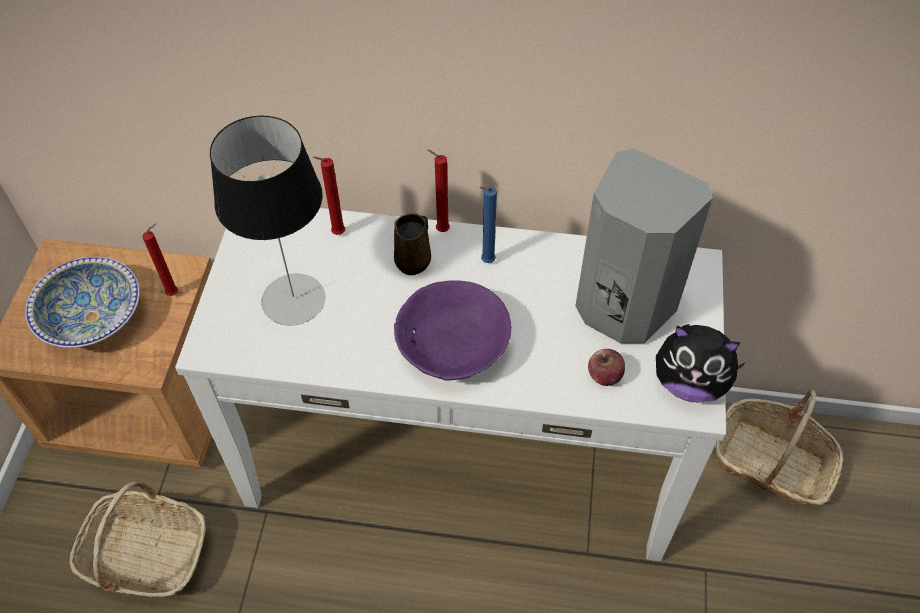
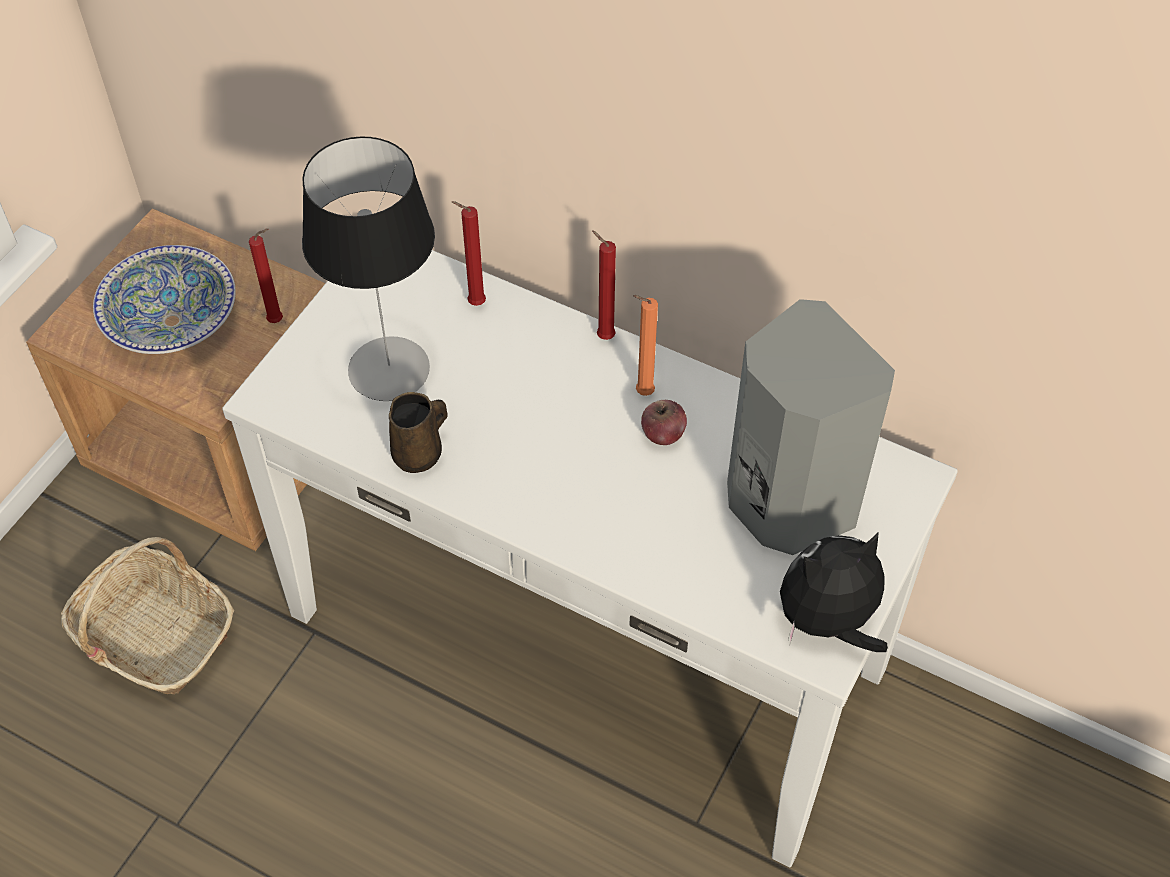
camera: 20 degrees right, 0 degrees up
(414, 261) = (553, 365): brown mug -> brown mug (420, 454)
(453, 344) = (555, 482): purple bowl -> none
(486, 262) = (641, 393): blue candle -> orange candle
(604, 375) = (724, 579): apple -> apple (663, 434)
(689, 382) = (828, 622): plush toy -> plush toy turned 120 degrees clockwise
(771, 463) = (1003, 794): basket -> none

